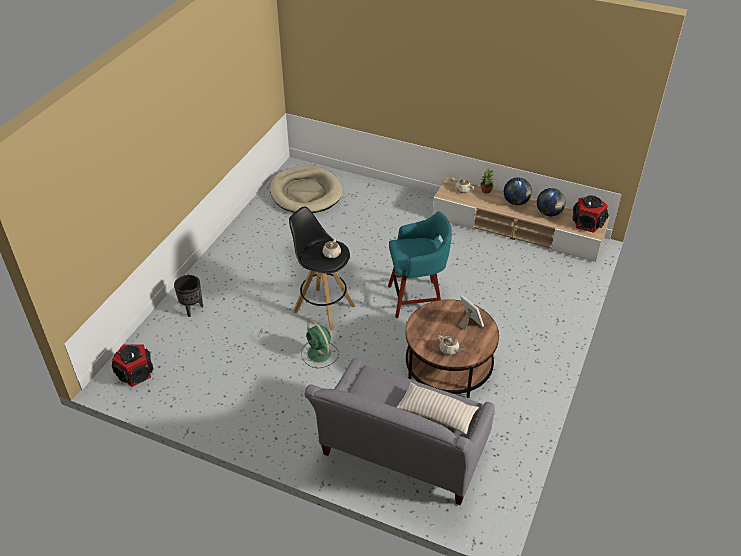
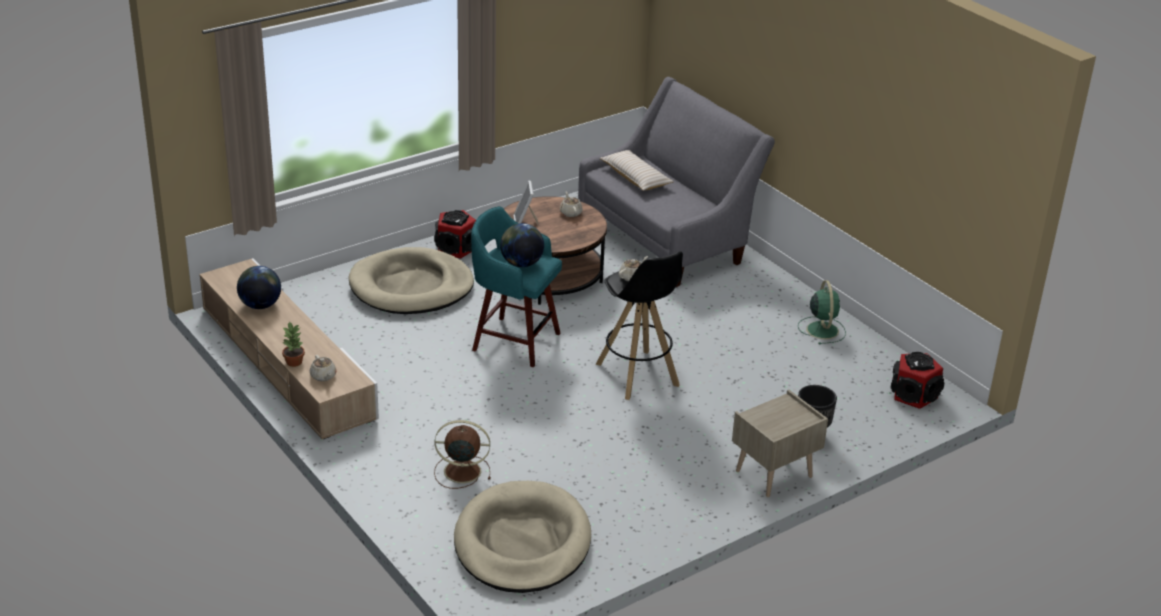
camera: 150 degrees left, 10 degrees down
(203, 276) = (773, 474): none -> beige nightstand
(319, 354) = (681, 334): green fan -> green fan (822, 329)
(365, 212) = (460, 471): none -> brown fan
(516, 202) = (279, 333): globe -> globe (521, 263)
(521, 311) = (411, 287): none -> beige dog bed
(587, 224) = (236, 278): speaker -> speaker (456, 248)

